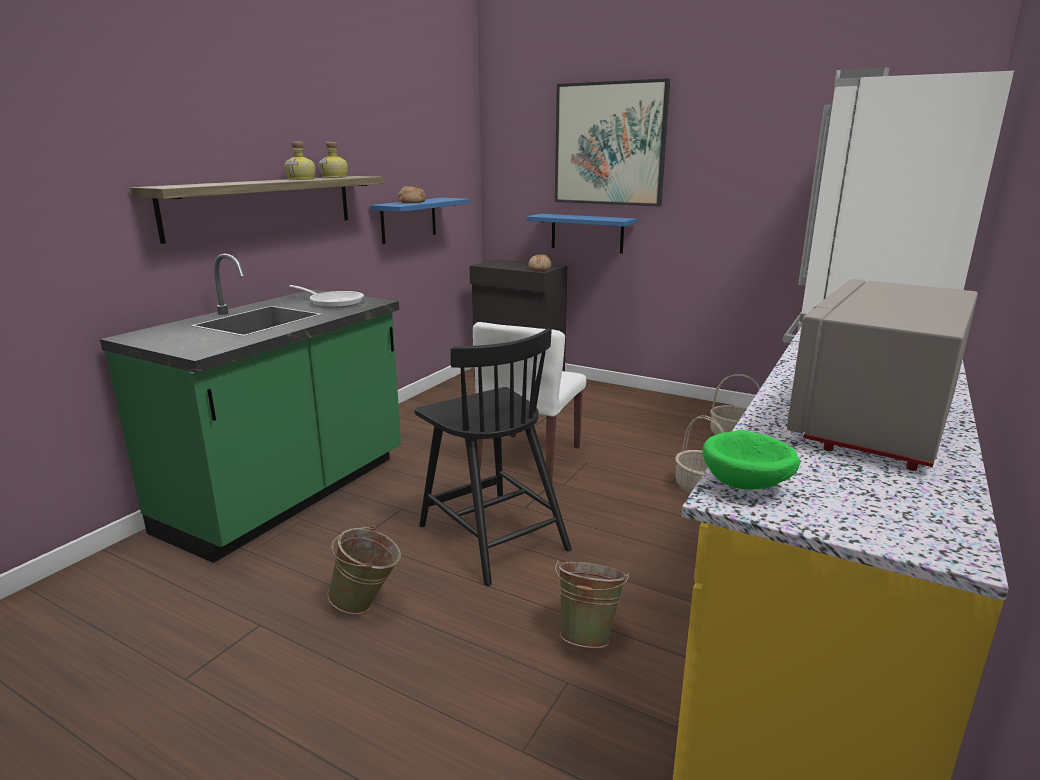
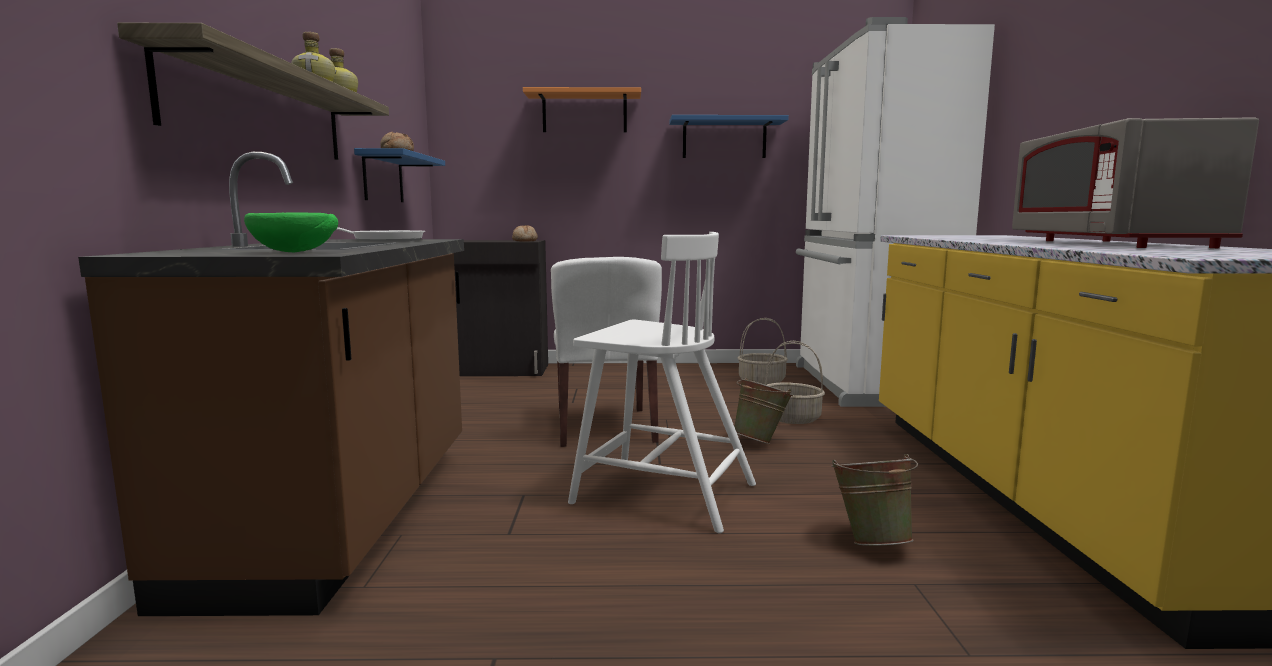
camera: 30 degrees left, 10 degrees down
(289, 495) = (345, 516): green counter -> brown counter
(368, 604) = (613, 589): green bucket -> green bucket (761, 442)
(491, 536) = (661, 493): black chair -> white chair
(587, 233) = (564, 204): blue shelf -> blue shelf (724, 139)
(610, 144) = (584, 113): picture -> orange shelf
(748, 485) = (1180, 254): green bowl -> green bowl (297, 252)

